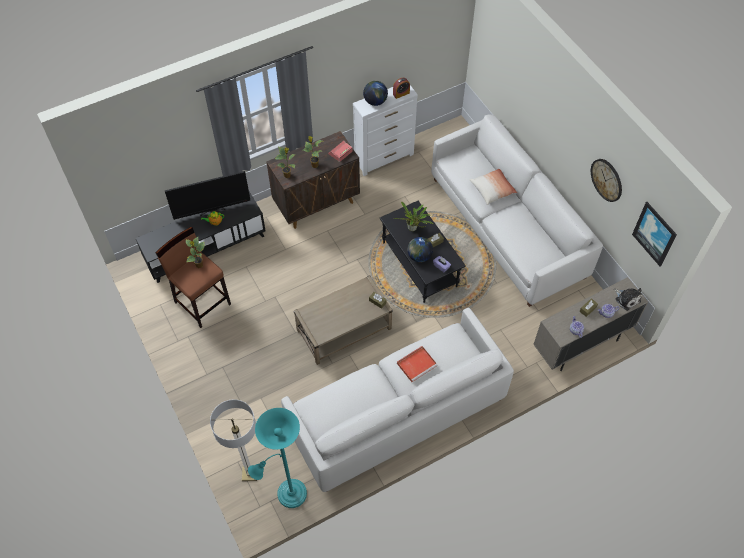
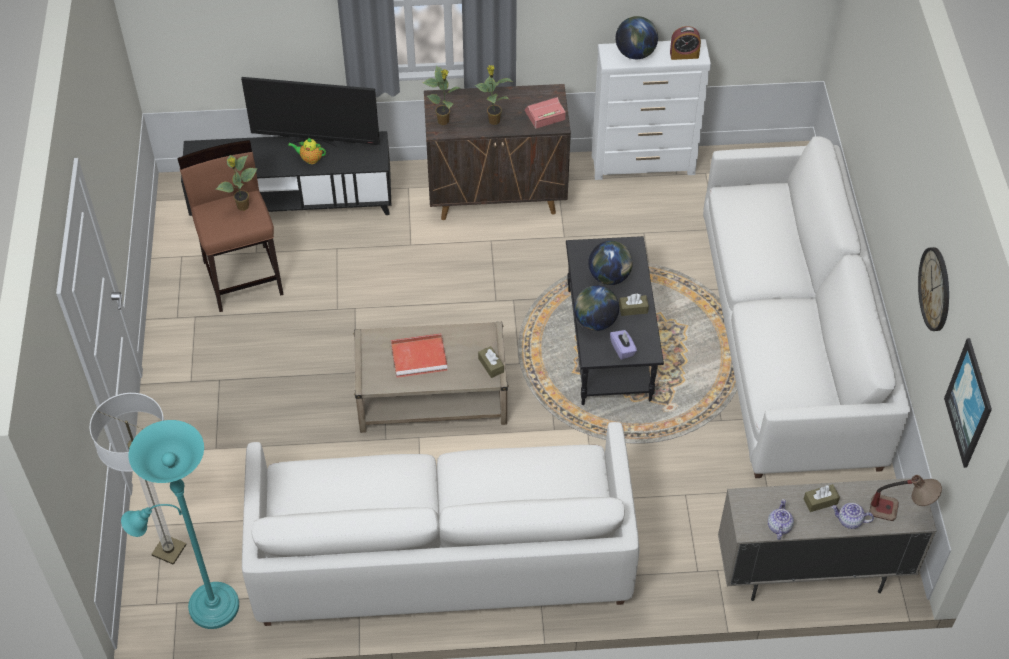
camera: 25 degrees right, 5 degrees down
(413, 229) = (609, 276): potted plant -> globe
(417, 364) = (494, 480): red tray -> red tray (420, 356)
(492, 190) = (775, 262): pillow -> none
(626, 299) = (899, 511): plush toy -> table lamp

